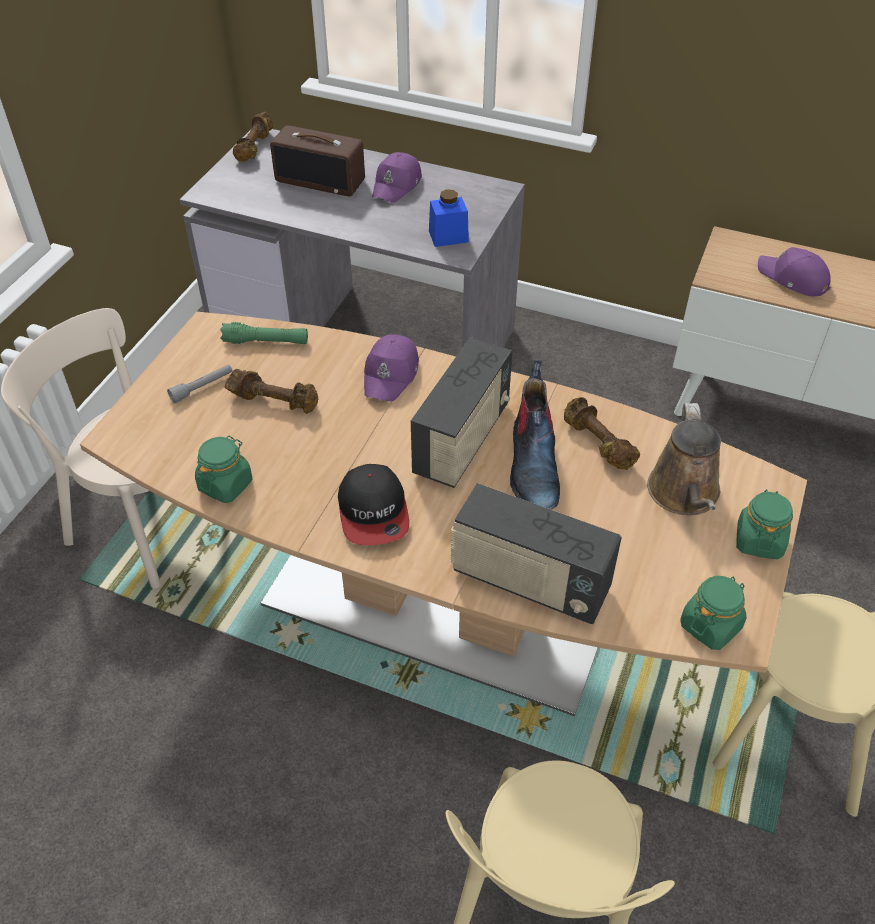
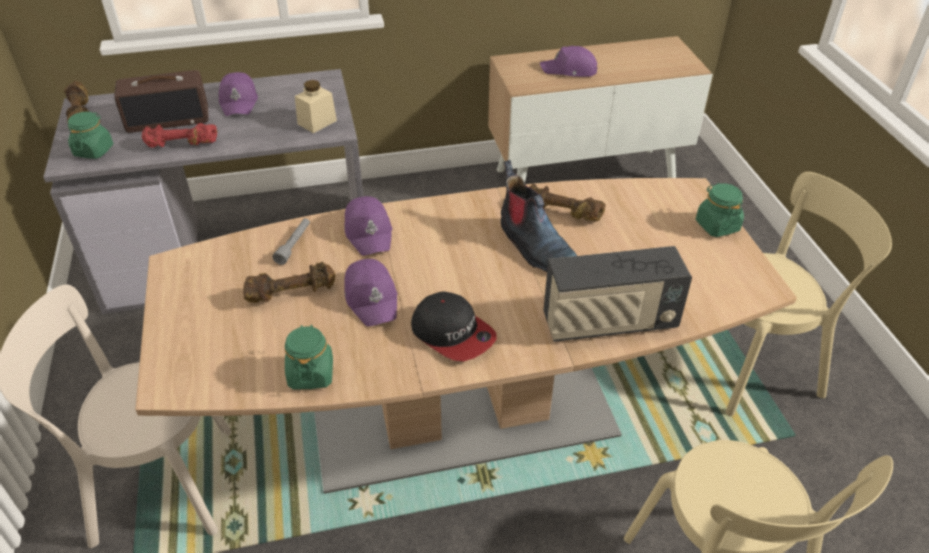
camera: 35 degrees left, 5 degrees down
(202, 387) = (214, 311): grey flashlight -> grey flashlight (294, 245)
(266, 341) = (238, 252): green flashlight -> none
(309, 212) = (181, 145): none -> red dumbbell
(336, 441) = (372, 298): none -> purple cap
(448, 236) = (317, 122): blue jar -> beige jar
(463, 440) = (468, 253): radio -> none
(684, 494) = (647, 219): brown watering can -> none
(710, 626) = (742, 290): green jar -> green jar (94, 151)

